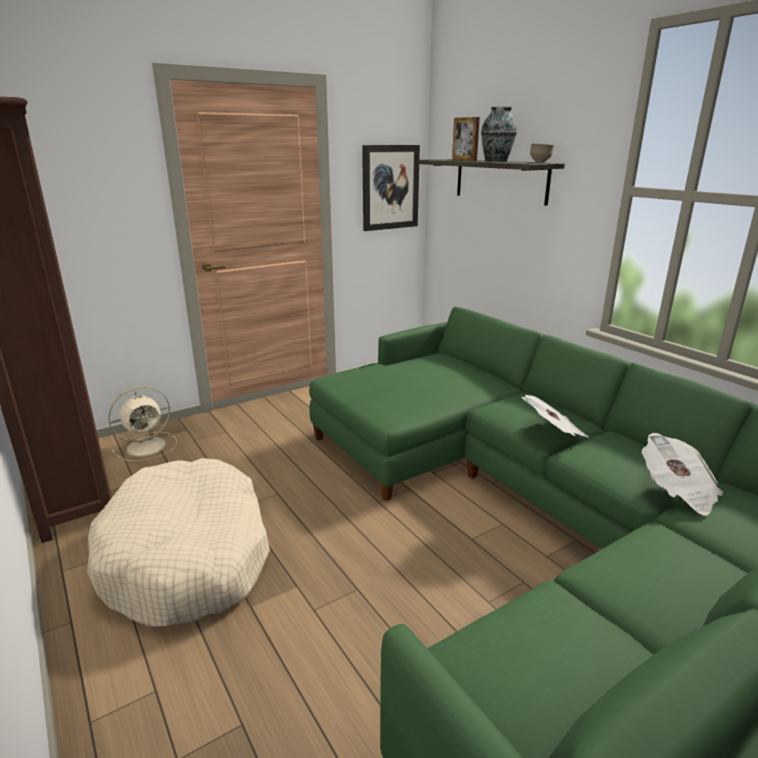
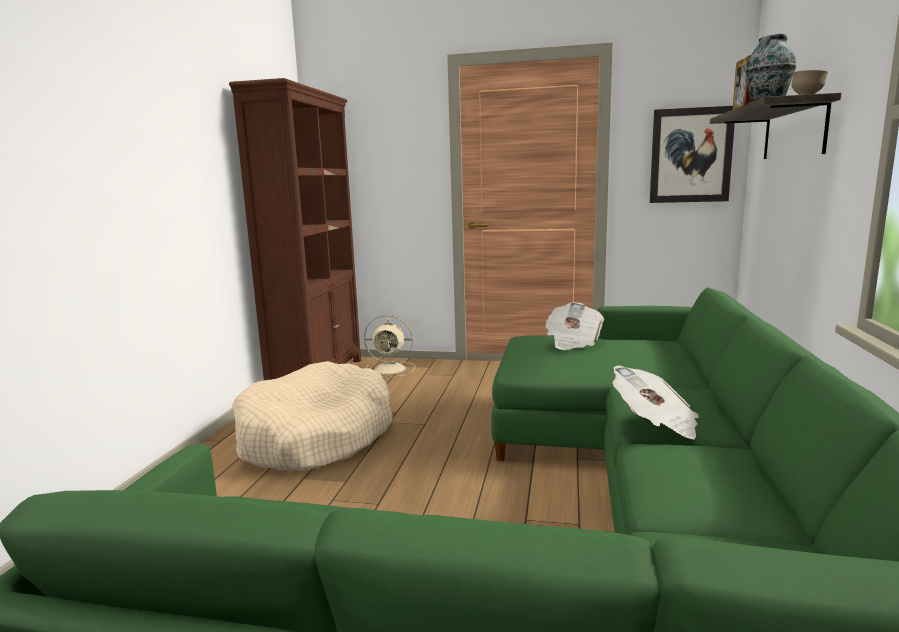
camera: 45 degrees right, 10 degrees down
(677, 491) = (701, 518): newspaper -> newspaper (572, 342)

